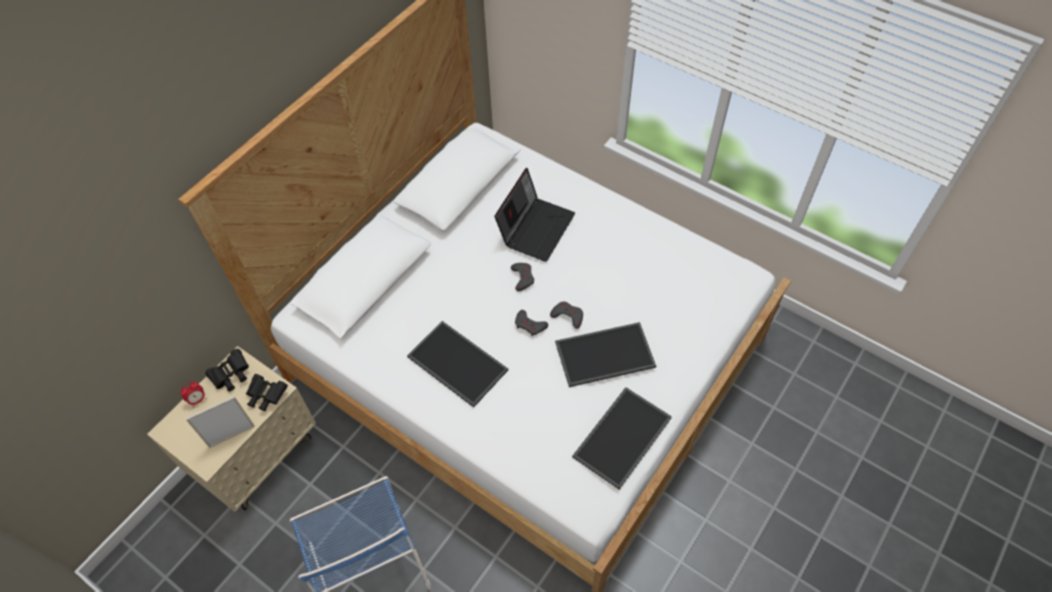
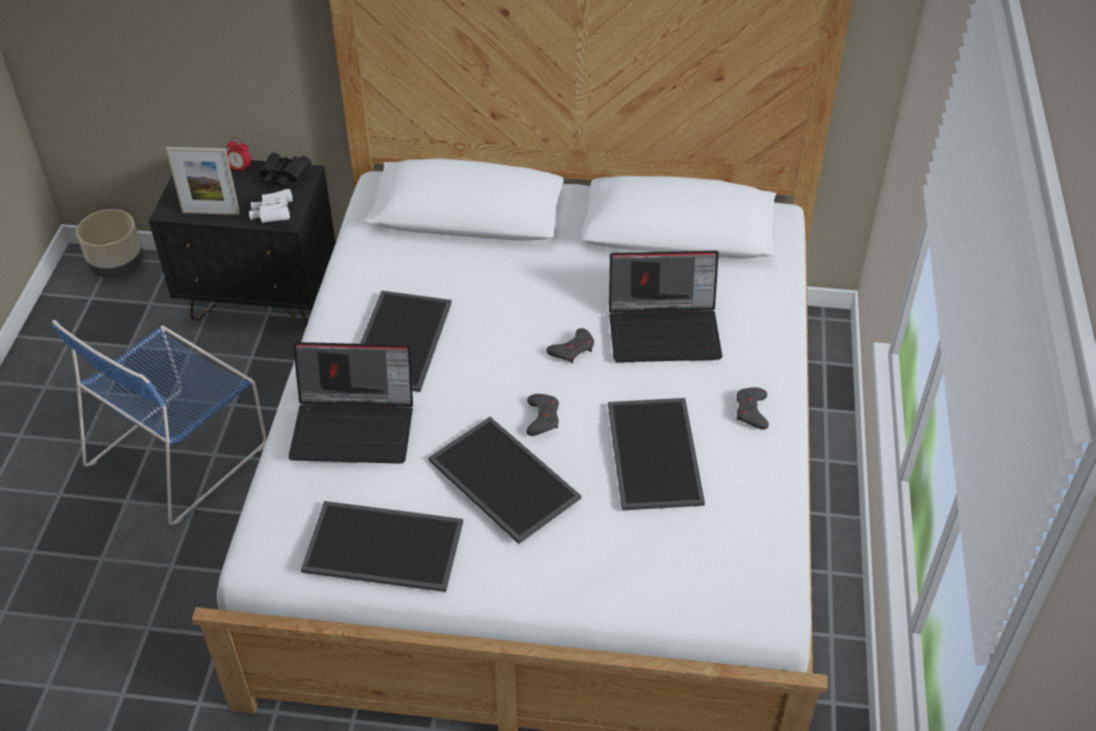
camera: 60 degrees right, 10 degrees down
(143, 546) = (117, 265): none -> beige planter
(231, 436) = (211, 212): picture frame -> picture frame turned 150 degrees clockwise
(257, 456) = (262, 298): beige nightstand -> black nightstand
(266, 396) = (273, 215): black binoculars -> white binoculars
(518, 416) = (355, 426): none -> laptop
(530, 325) = (501, 385): grey game controller -> grey game controller (751, 411)
(622, 276) = (652, 452): none -> tray

